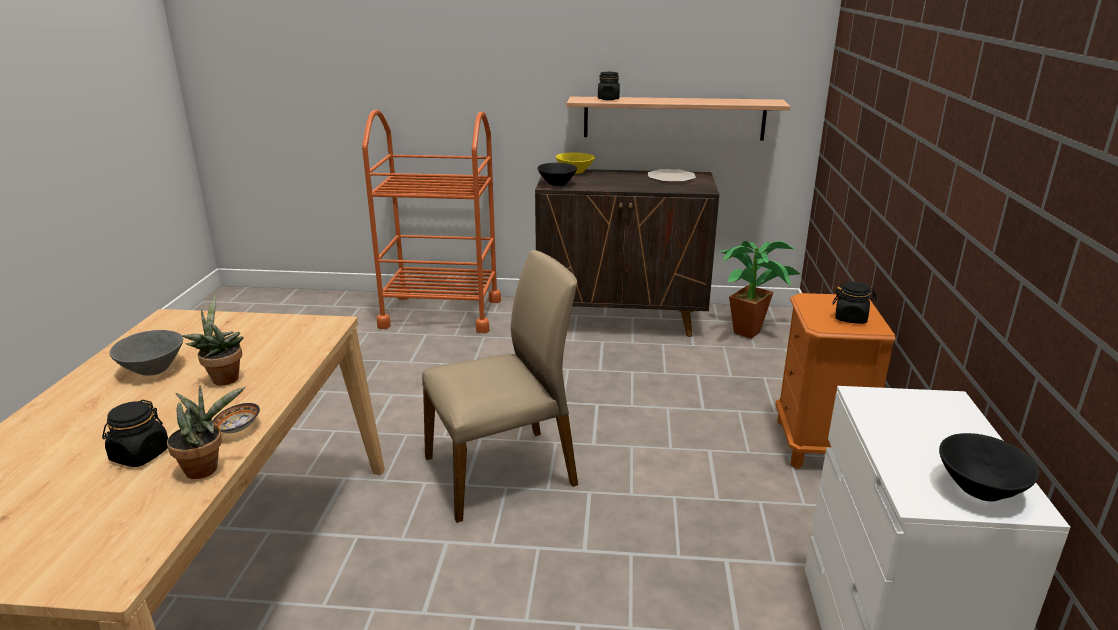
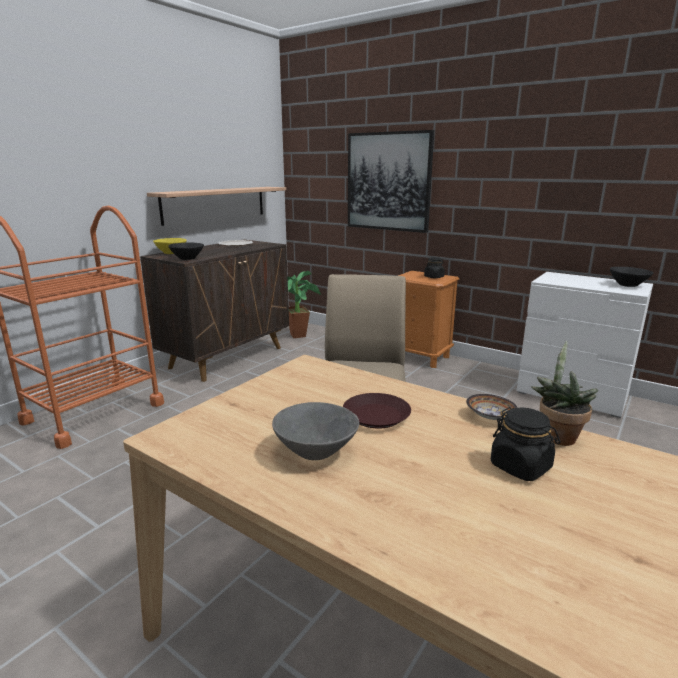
camera: 60 degrees left, 5 degrees down
(223, 378) = (377, 416): potted plant -> brown plate
(608, 99) = (182, 191): black jar -> none
(884, 128) = (388, 182): none -> picture

